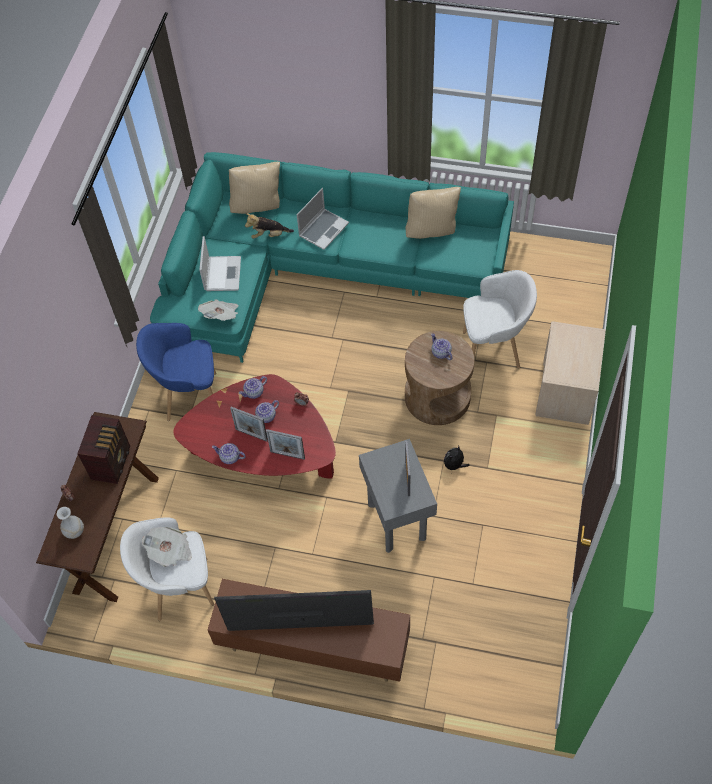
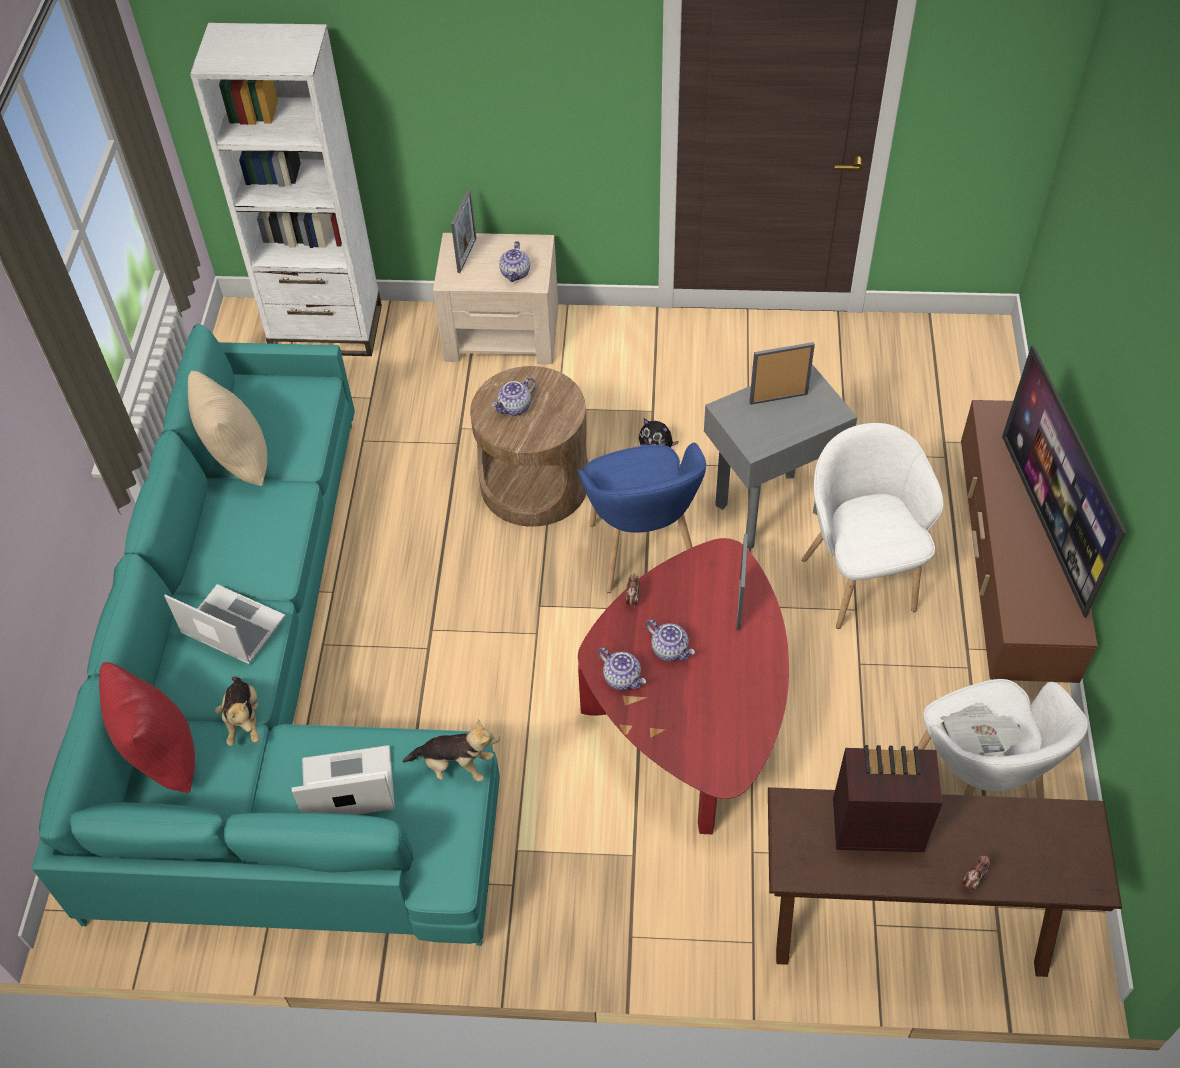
camera: 100 degrees left, 5 degrees down
(74, 532) = (1039, 852): white vase -> none
(188, 395) = (584, 868): blue armchair -> blue armchair (641, 551)
(221, 316) = (455, 766): newspaper -> plush toy
(229, 457) = (765, 690): teapot -> teapot (516, 273)
(251, 435) = (712, 665): picture frame -> picture frame (467, 255)
(257, 205) = (161, 757): beige pillow -> red pillow
(494, 348) = (432, 421): white armchair -> white armchair (859, 579)
(578, 297) = (326, 329): none -> white bookcase

